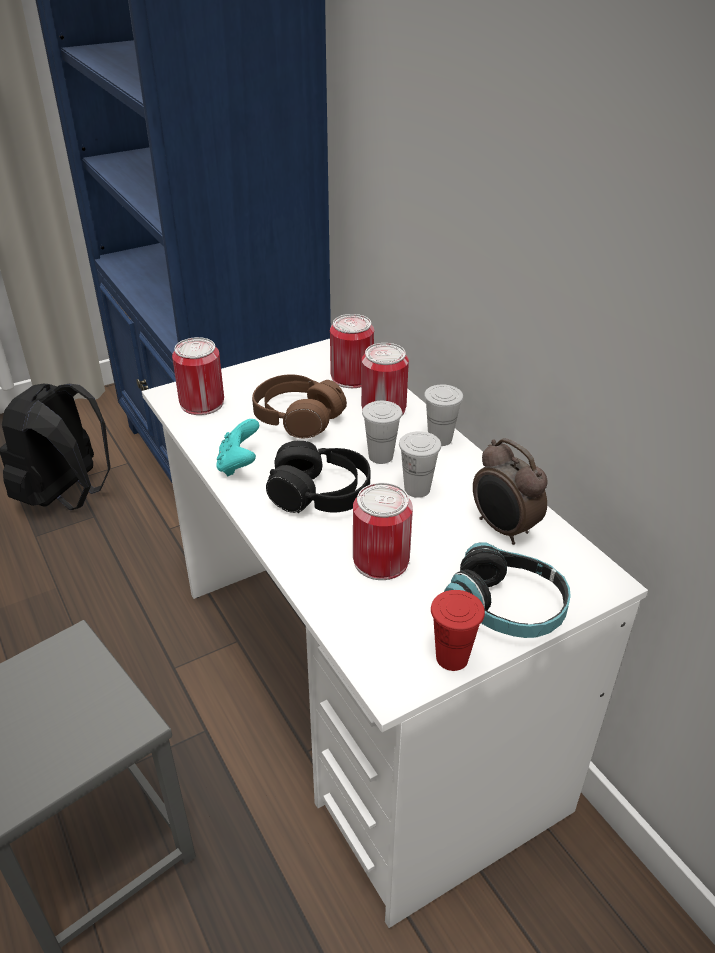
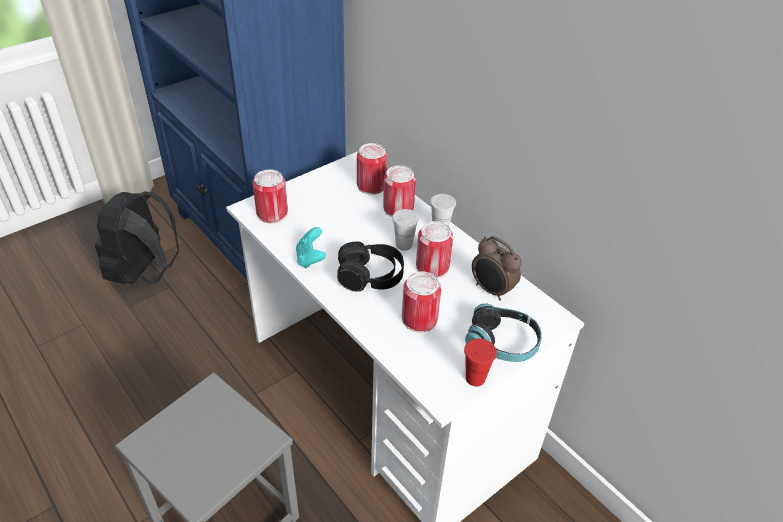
camera: 10 degrees left, 5 degrees up
(297, 418) = (341, 220): brown headphones -> none
(417, 489) = (432, 267): white cup -> can

